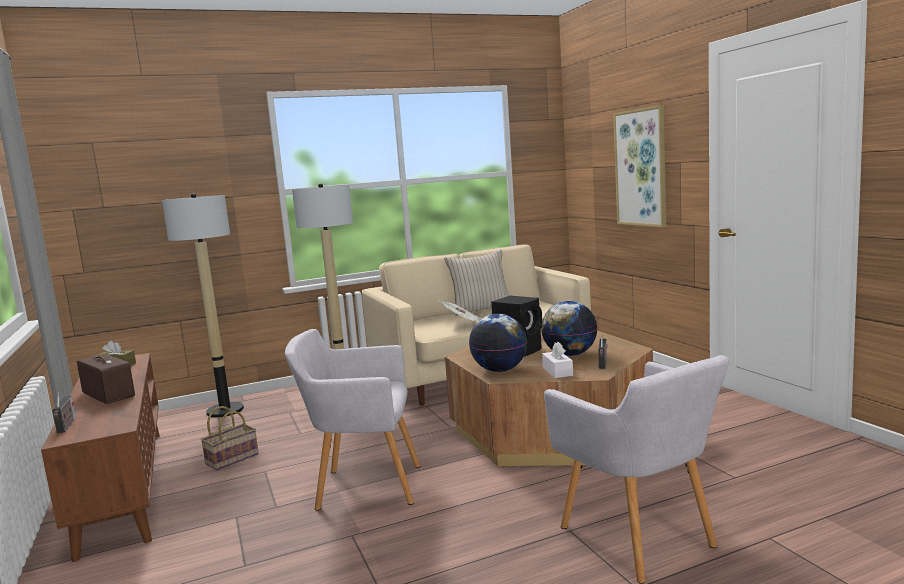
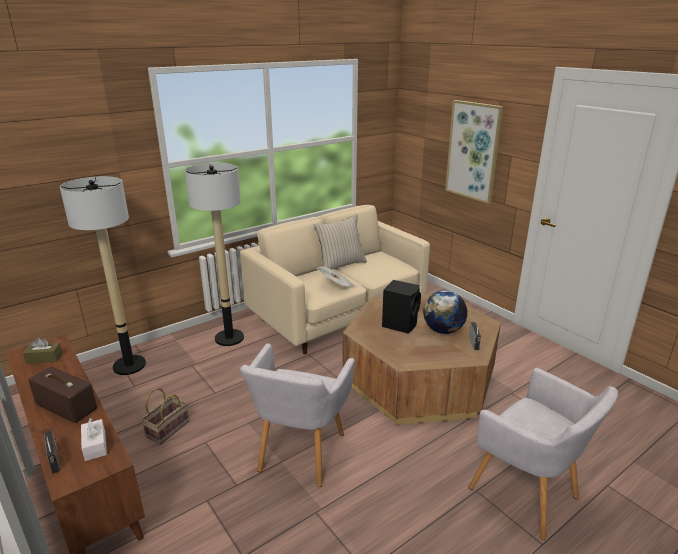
camera: 15 degrees left, 15 degrees up
(363, 486) = (299, 455): grey armchair -> grey armchair turned 60 degrees counterclockwise
(500, 370) = (398, 352): globe -> none
(557, 371) = (445, 354): white tissue box -> white tissue box (95, 445)

